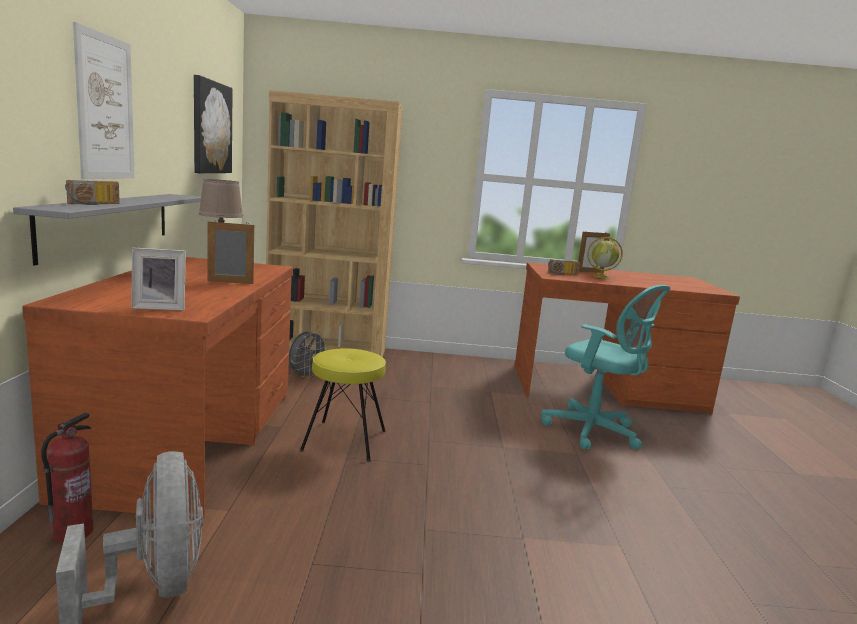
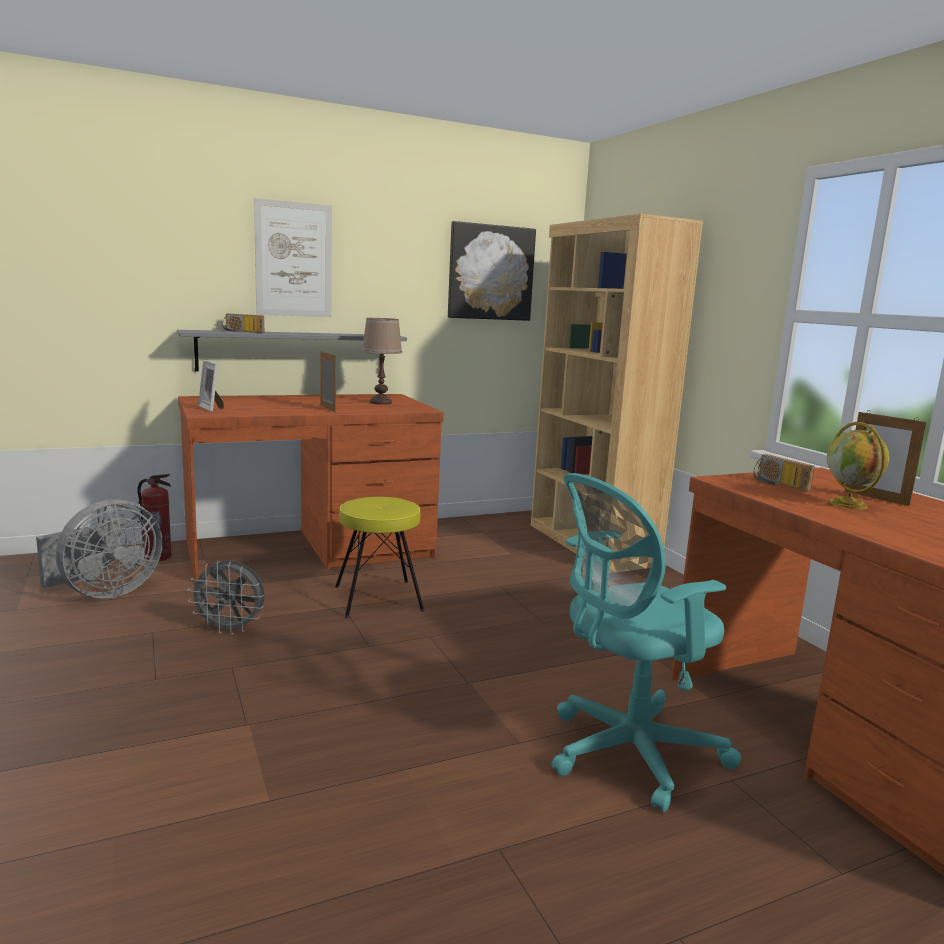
camera: 65 degrees right, 0 degrees up
(306, 375) = (508, 551): grey fan -> grey fan (230, 629)
(595, 432) = (626, 754): turquoise office chair -> turquoise office chair turned 45 degrees clockwise

